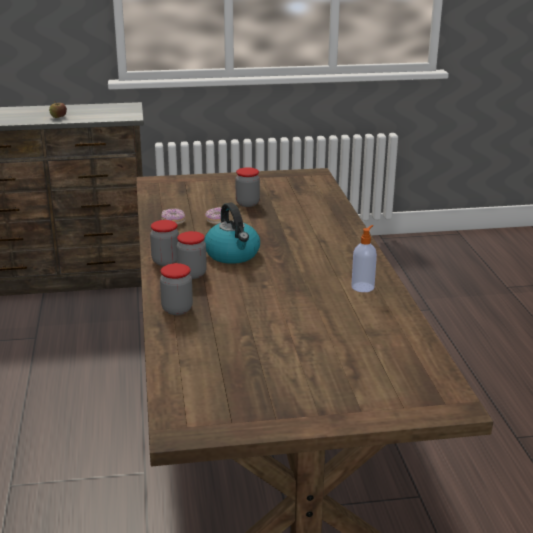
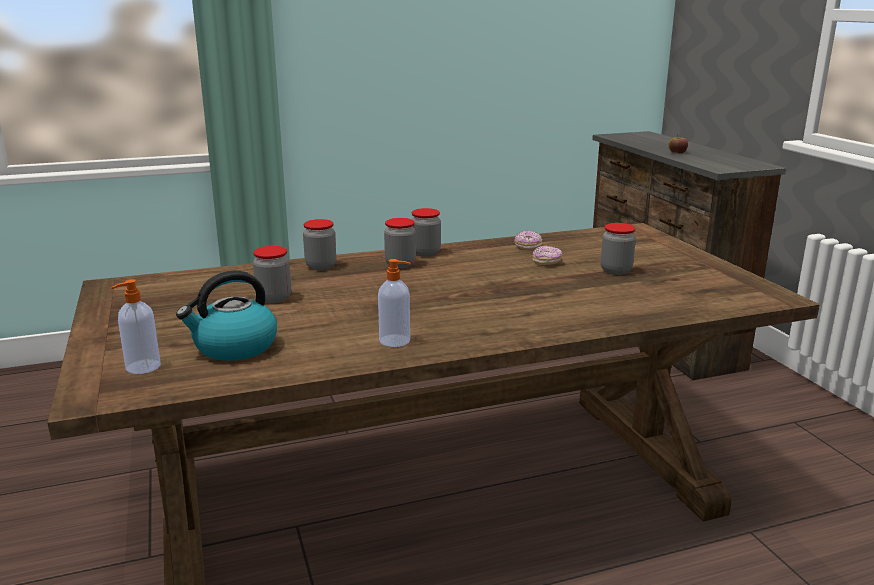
camera: 80 degrees right, 5 degrees down
(233, 254) = (457, 275): kettle -> kettle (234, 347)
(257, 332) = (274, 298): none -> jar
(400, 387) = (142, 367): none -> soap dispenser

